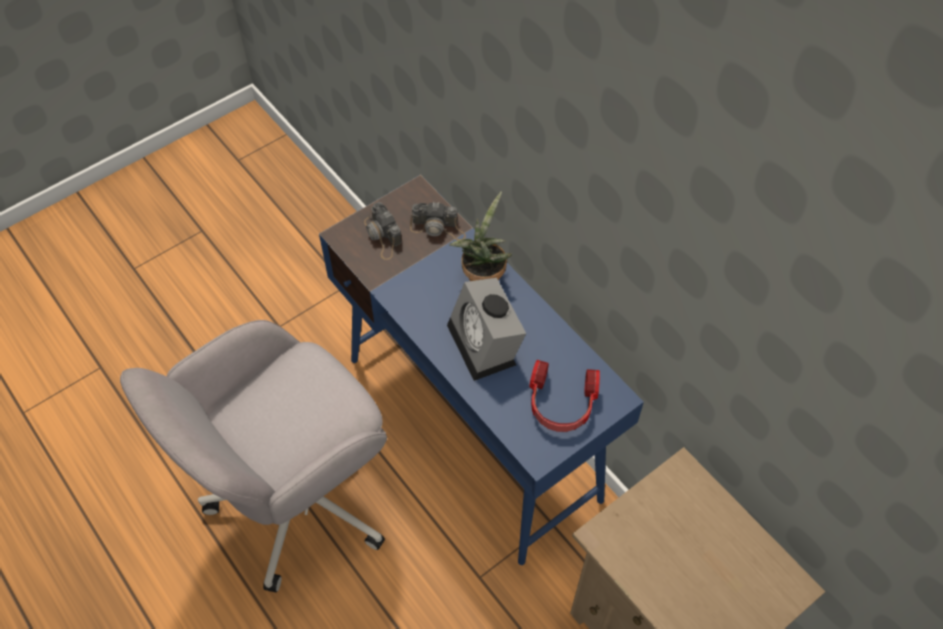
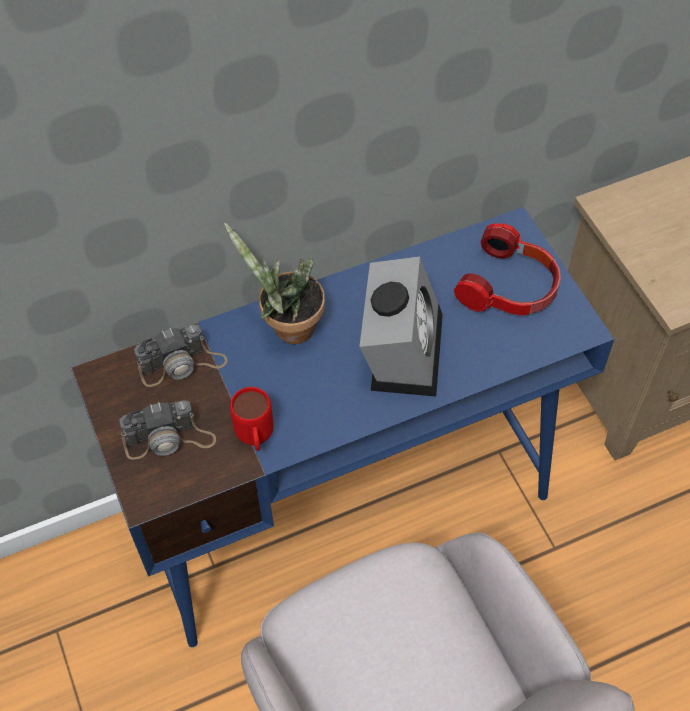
camera: 75 degrees left, 0 degrees up
(392, 280) = (255, 440): none -> red mug
(438, 228) = (182, 363): camera -> camera turned 45 degrees clockwise
(486, 345) = (401, 348): alarm clock -> alarm clock turned 75 degrees counterclockwise

